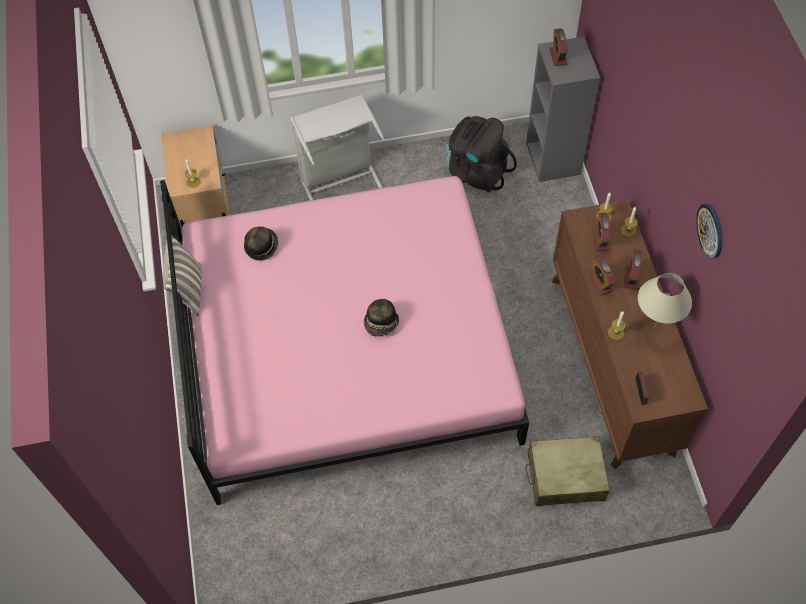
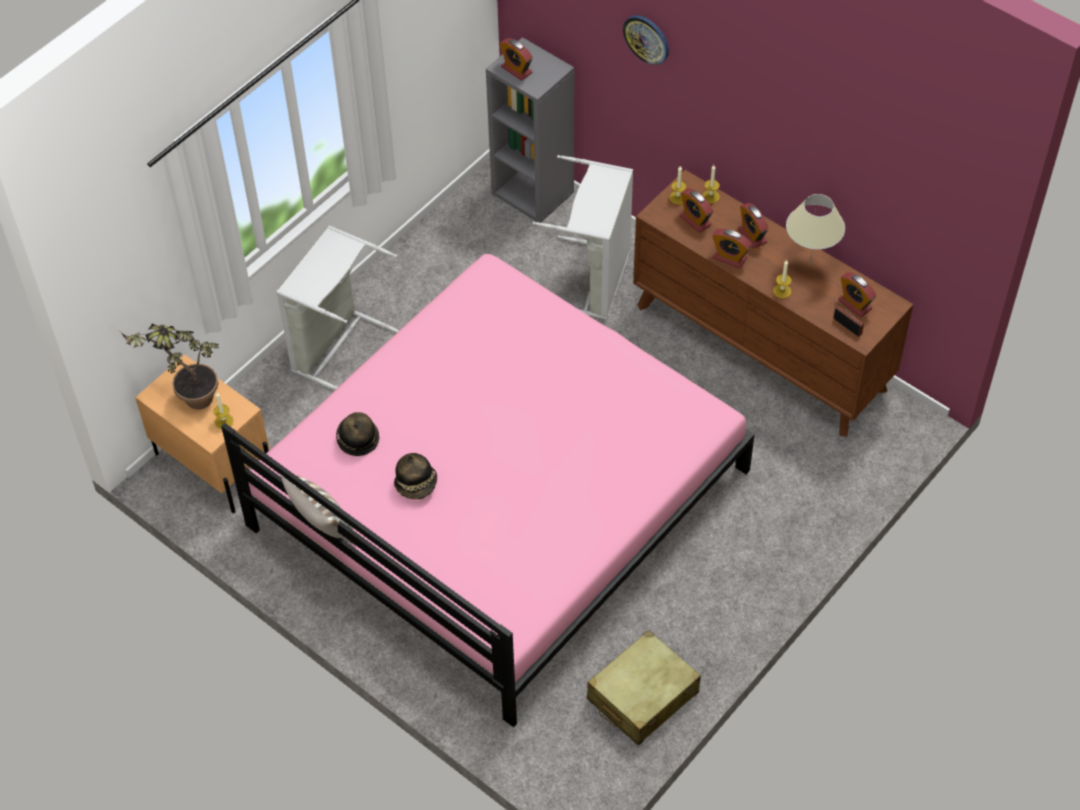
camera: 40 degrees left, 5 degrees down
(188, 154) = (189, 398): none -> potted plant
(381, 324) = (548, 432): hat -> hat (417, 484)
(476, 171) = (468, 251): black backpack -> none
(539, 242) = (594, 280): none -> grey laundry basket
(565, 476) = (810, 472): beige suitcase -> beige suitcase (642, 696)
(661, 379) = (855, 304): none -> alarm clock
(711, 230) = (836, 128): wall clock -> wall clock (646, 39)

